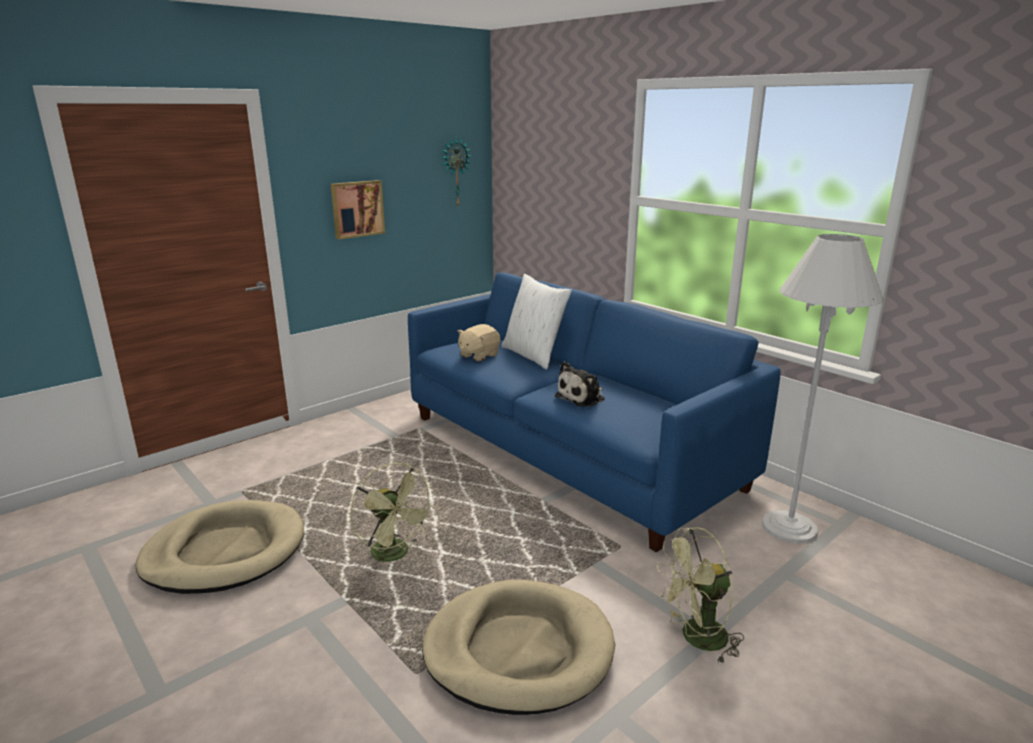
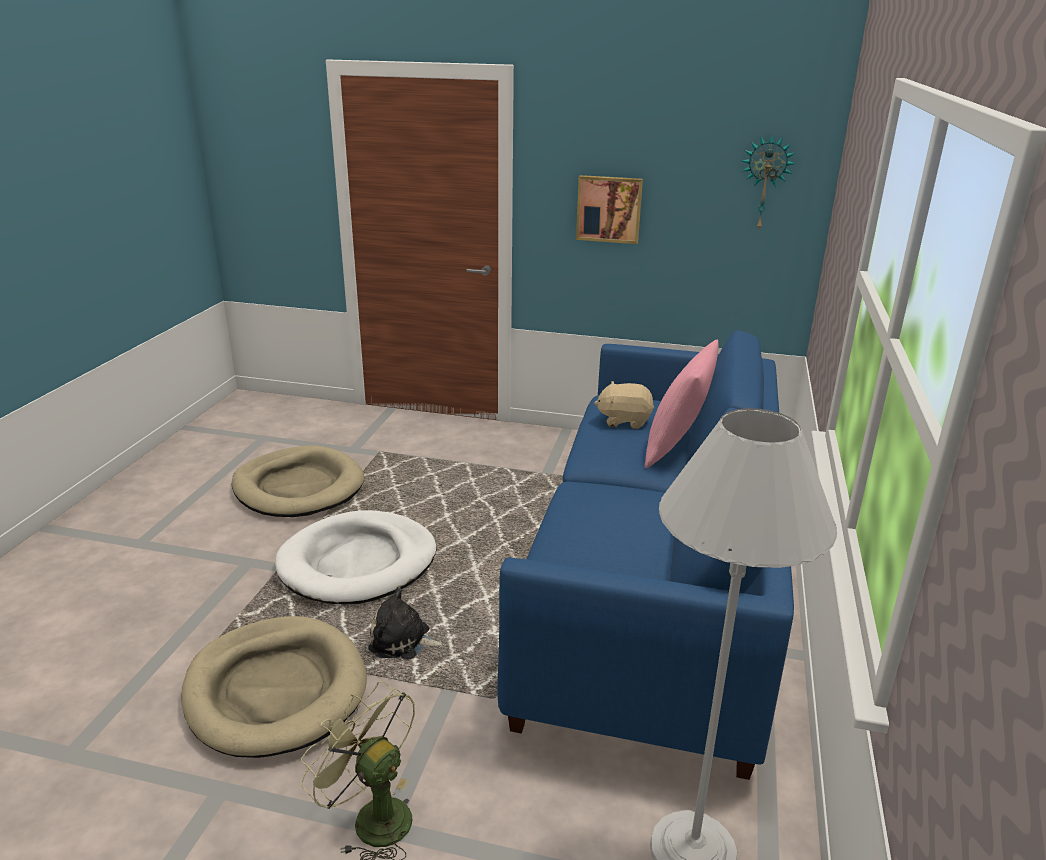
camera: 55 degrees right, 5 degrees up
(395, 555) = (358, 563): green fan -> white dog bed
(534, 355) = (676, 448): white pillow -> pink pillow
(582, 397) = (596, 514): plush toy -> plush toy (403, 641)

